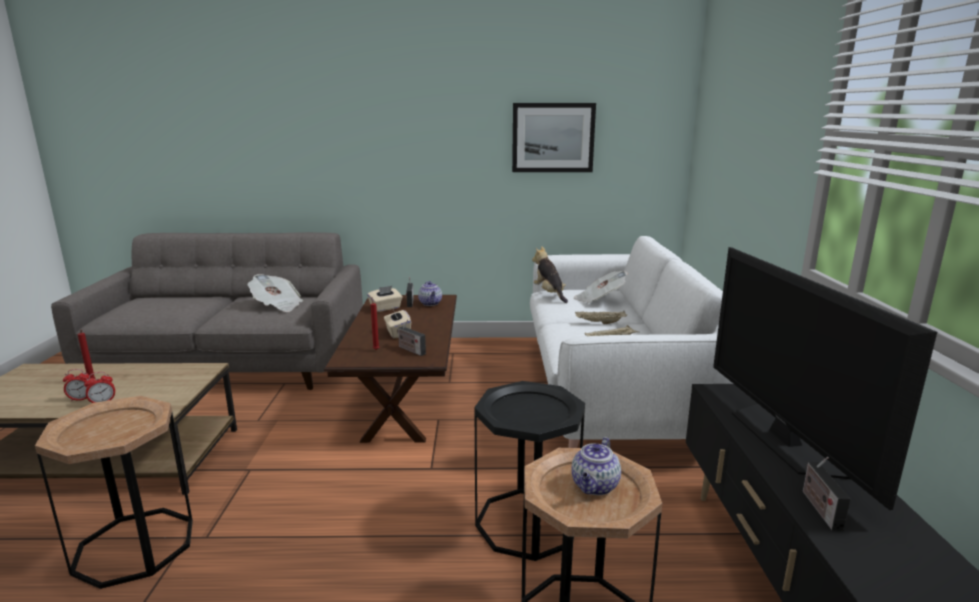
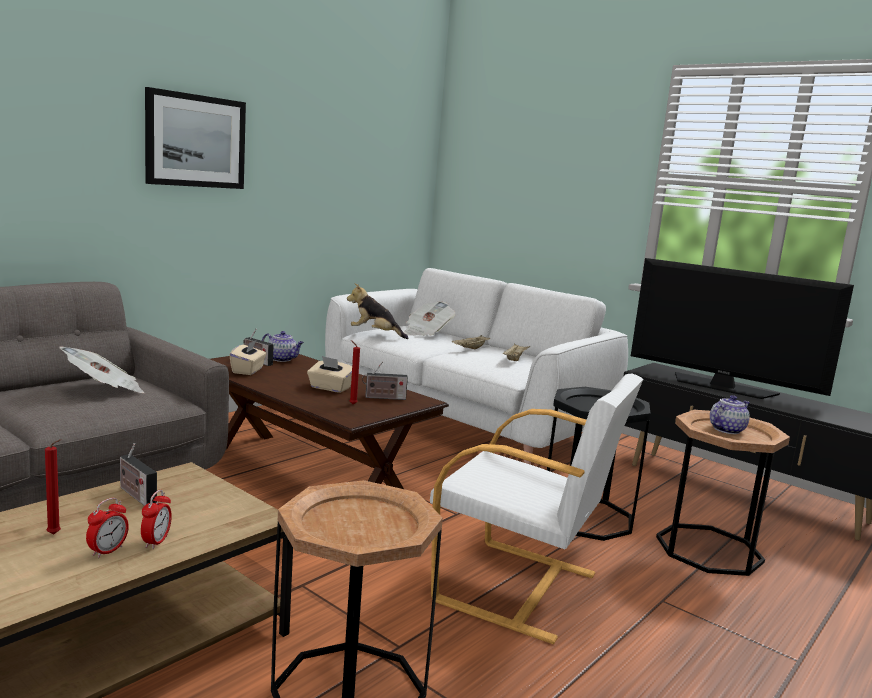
camera: 50 degrees left, 5 degrees down
(344, 547) = (519, 588): none -> white armchair
(553, 137) = (336, 164): picture -> picture (195, 141)
(595, 486) = (727, 429): teapot -> teapot turned 105 degrees counterclockwise
(819, 508) = (797, 409): radio -> radio (136, 495)

